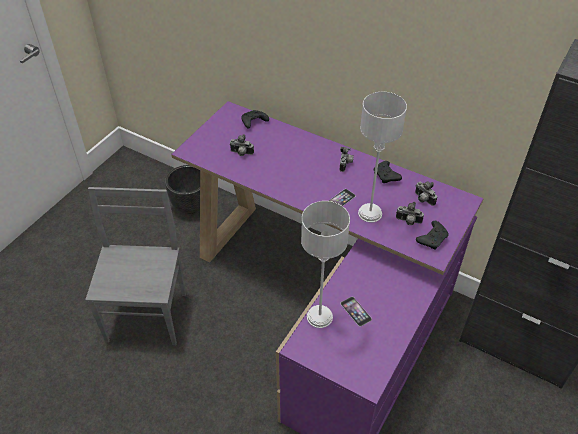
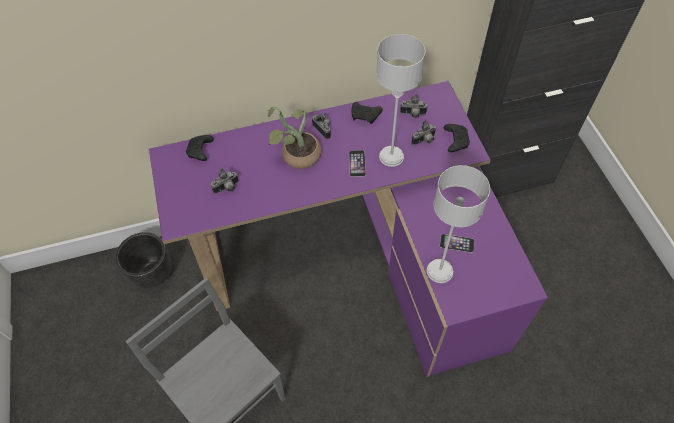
camera: 45 degrees left, 10 degrees up
(307, 166) = (296, 156): none -> potted plant

